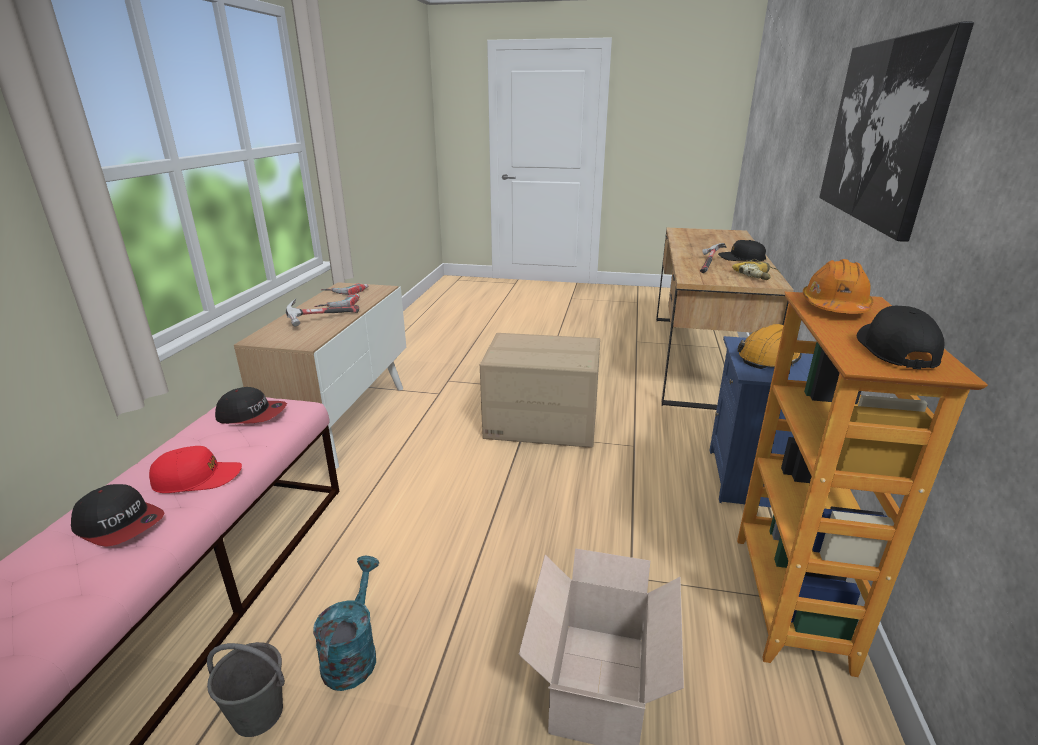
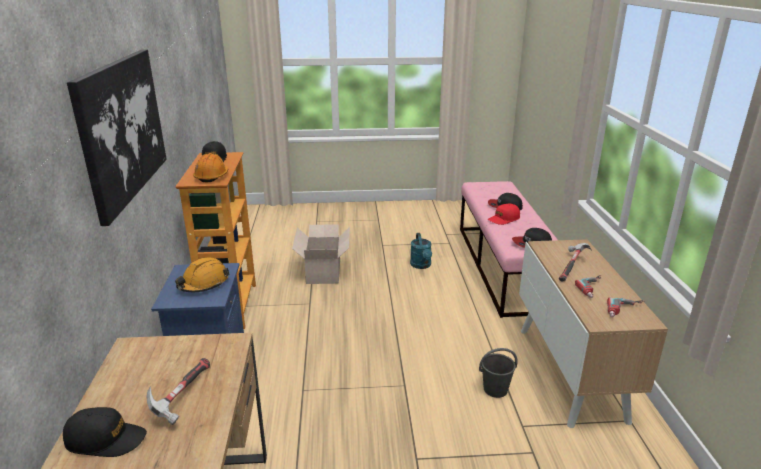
camera: 165 degrees right, 0 degrees up
(257, 713) = (439, 251): grey bucket -> grey bucket (496, 389)
(541, 423) = (393, 402): cardboard box -> none
(757, 275) = (132, 370): power drill -> none

